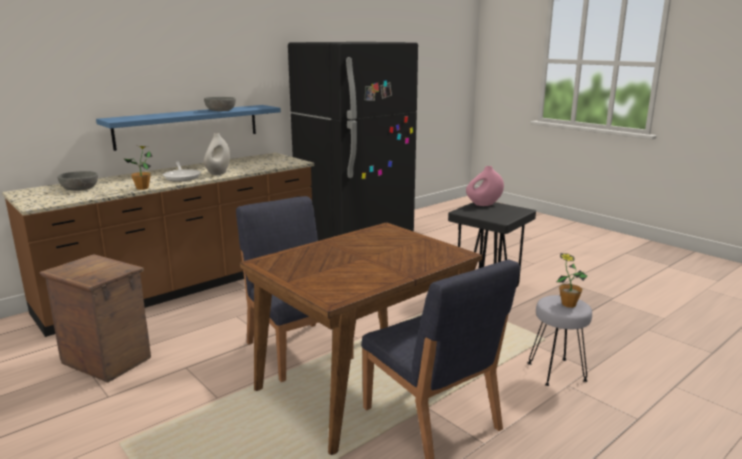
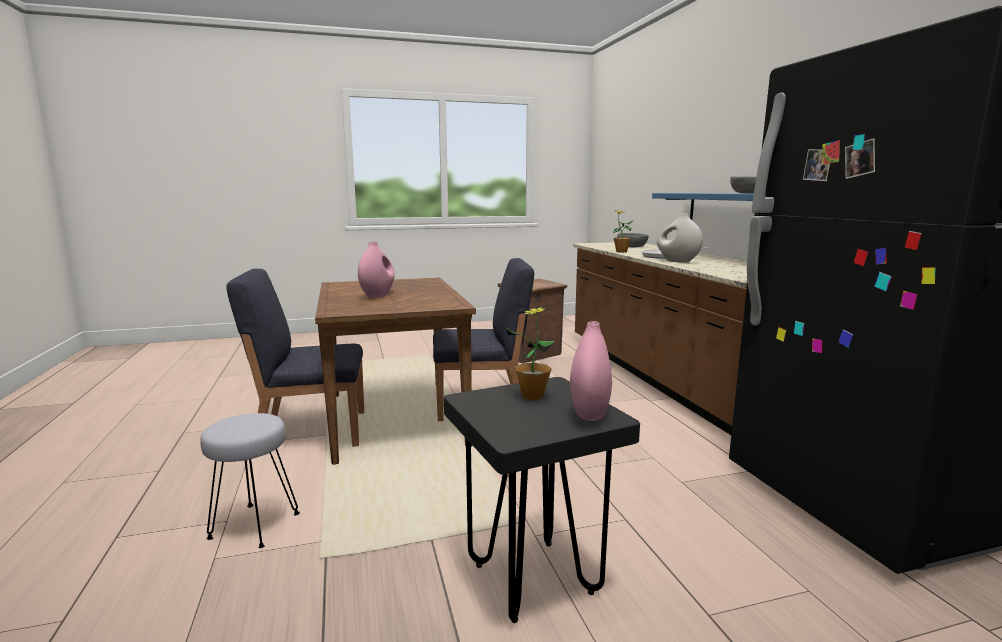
camera: 115 degrees right, 5 degrees down
(380, 258) = (377, 295): none -> pink vase
(568, 304) = (236, 426): potted plant -> potted plant (532, 396)

